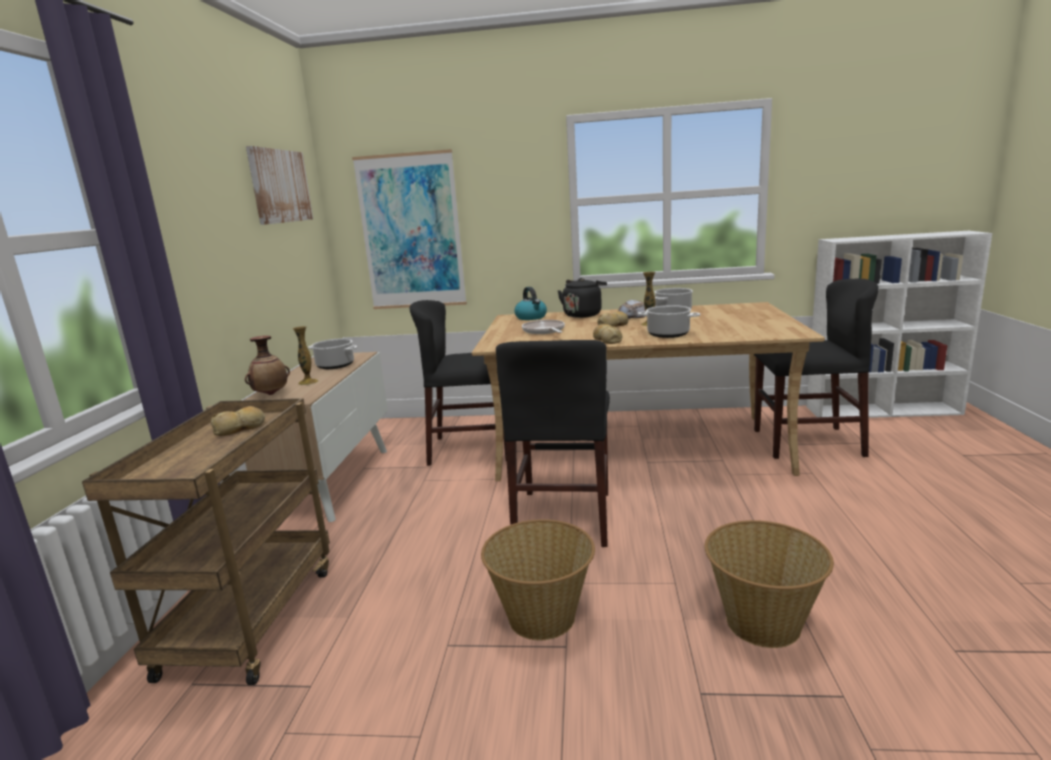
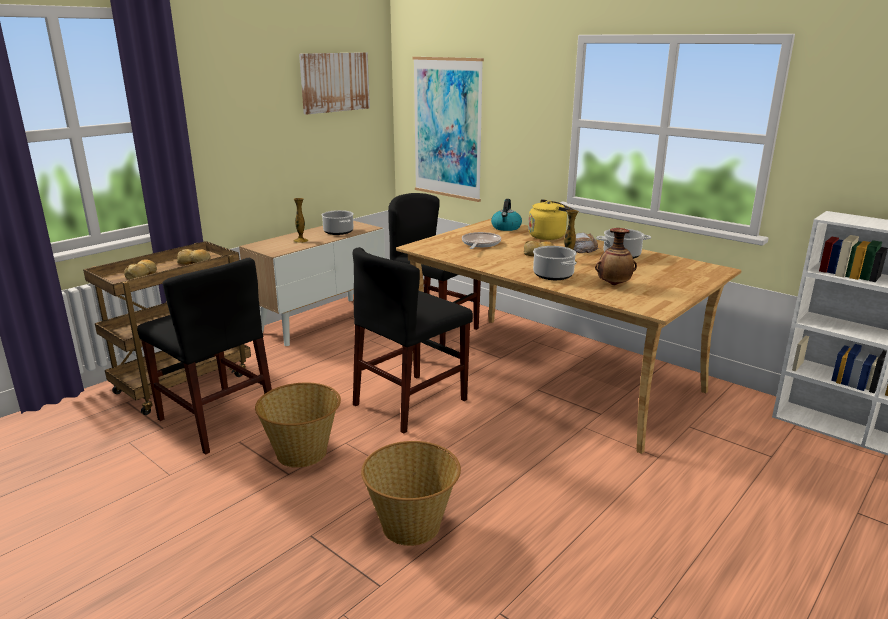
camera: 35 degrees right, 5 degrees up
(271, 394) = (269, 243): vase -> vase (613, 284)
(583, 314) = (548, 236): black kettle -> yellow kettle
(607, 340) = (498, 266): bread -> bread (142, 275)
(807, 442) = (710, 432): black chair -> black chair (216, 420)

